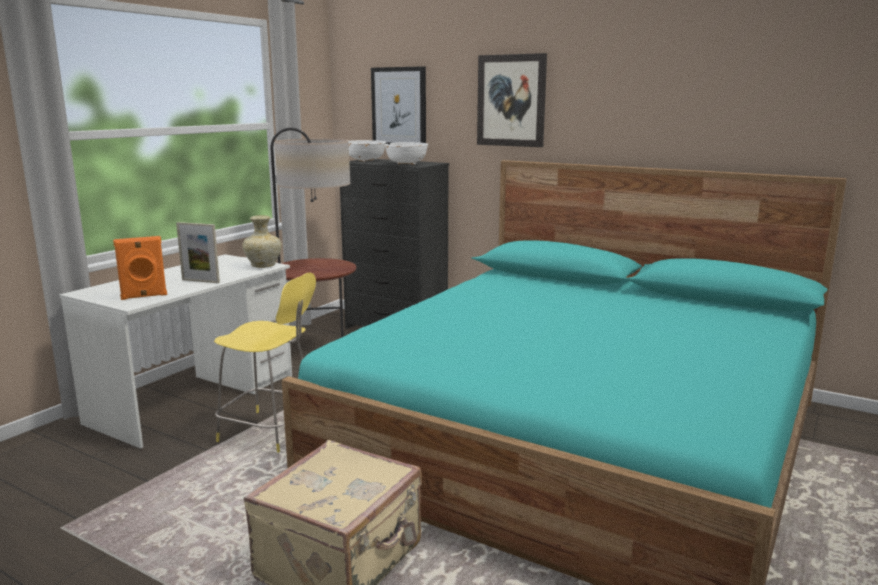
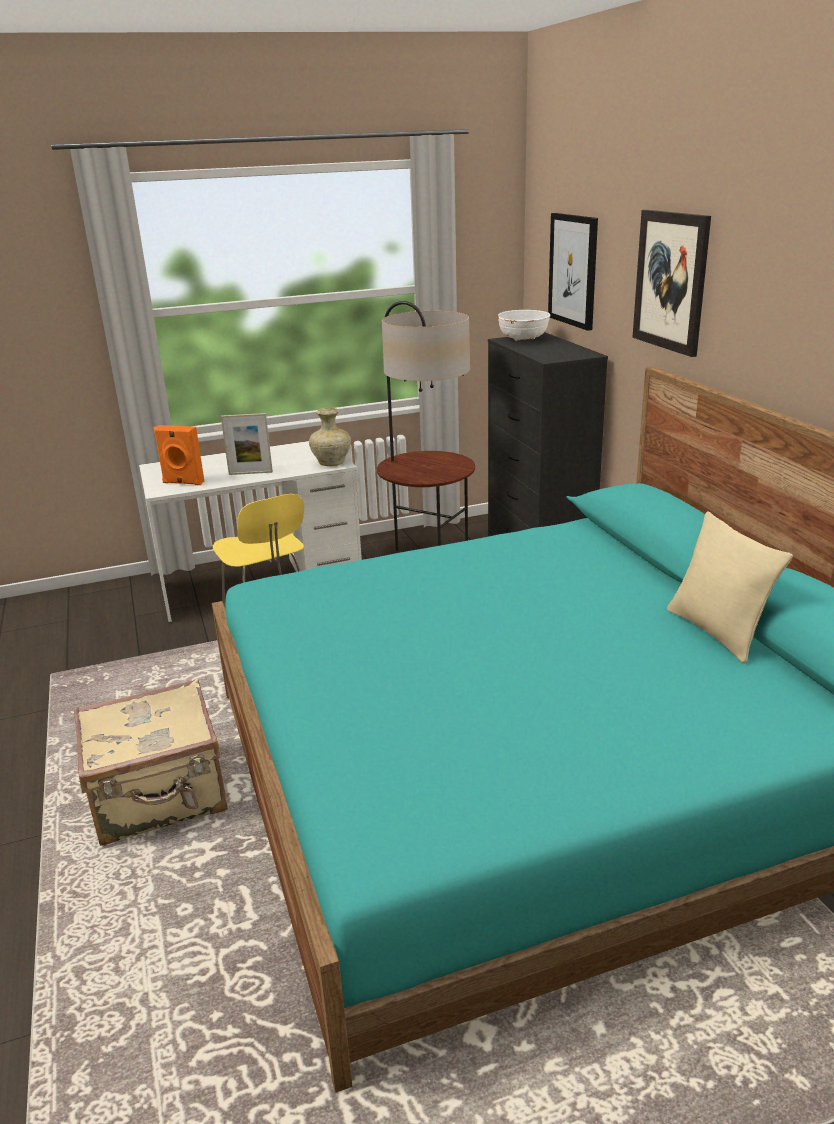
camera: 40 degrees right, 10 degrees up
(200, 281) = (250, 473): picture frame -> picture frame turned 60 degrees counterclockwise
(406, 164) = (547, 353): white bowl -> none
(663, 300) = (717, 632): none -> beige pillow

